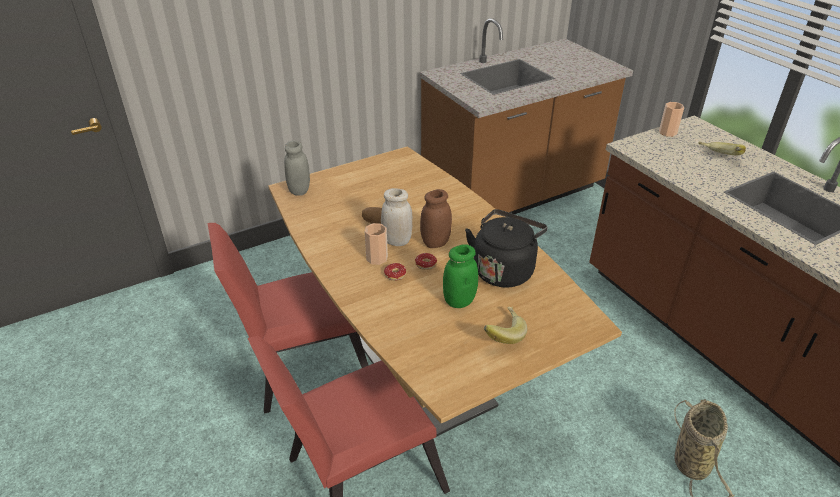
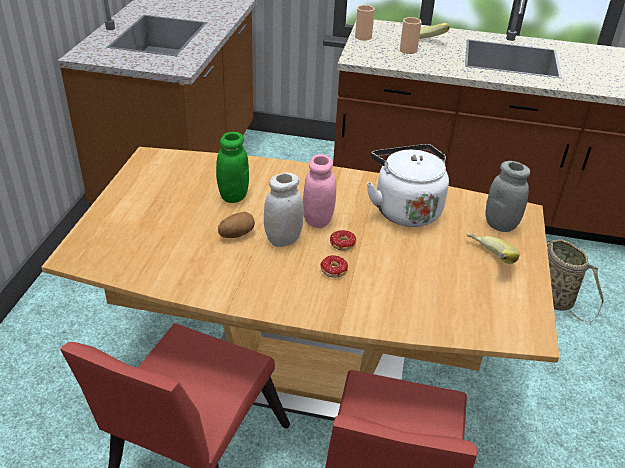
camera: 50 degrees left, 0 degrees up
(299, 190) = (94, 250): grey jar -> grey jar (500, 225)
(377, 258) = (292, 266): cup -> cup (408, 50)
(435, 242) = (318, 220): brown jar -> pink jar
(459, 301) = (417, 256): green jar -> green jar (233, 196)
(504, 269) = (405, 209): black kettle -> white kettle

